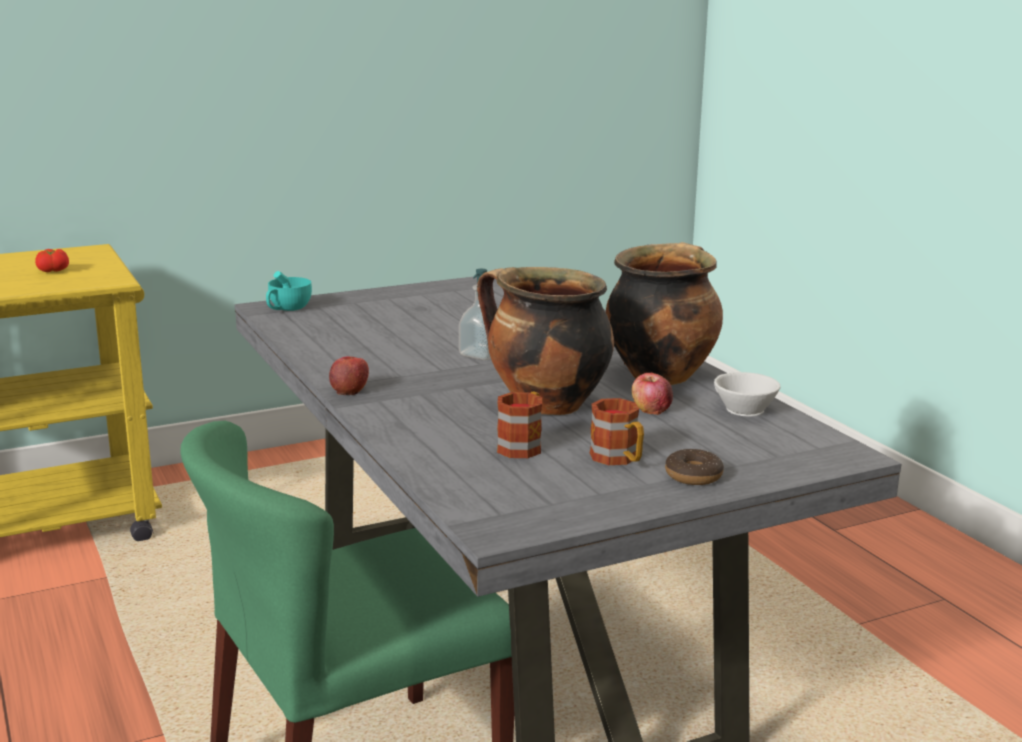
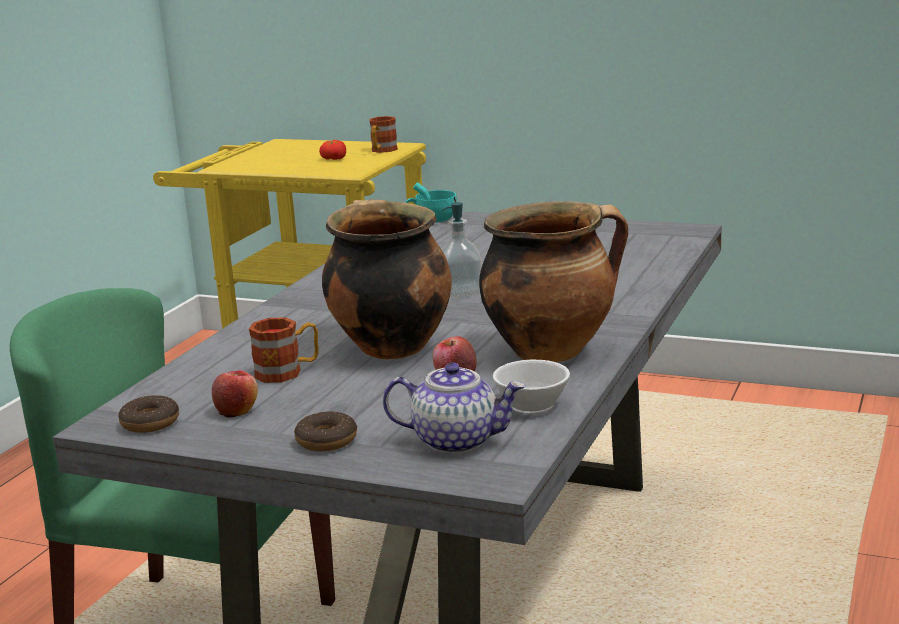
camera: 50 degrees right, 0 degrees up
(349, 390) = (302, 294): apple -> apple (237, 410)
(530, 516) = (150, 423): none -> donut
(619, 459) = (315, 407): mug -> mug (382, 151)
(768, 444) = (457, 441): none -> teapot

